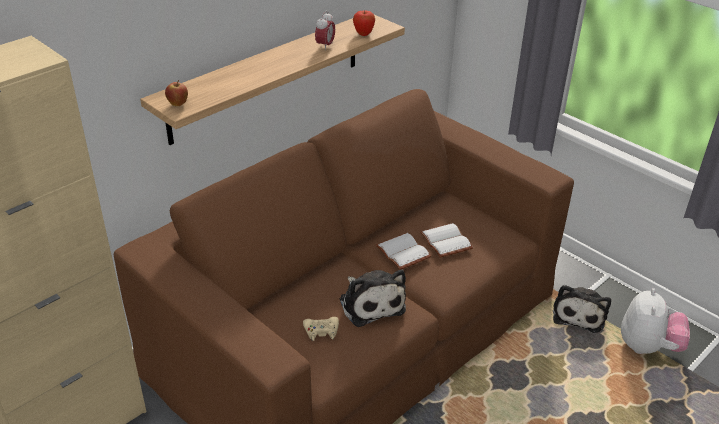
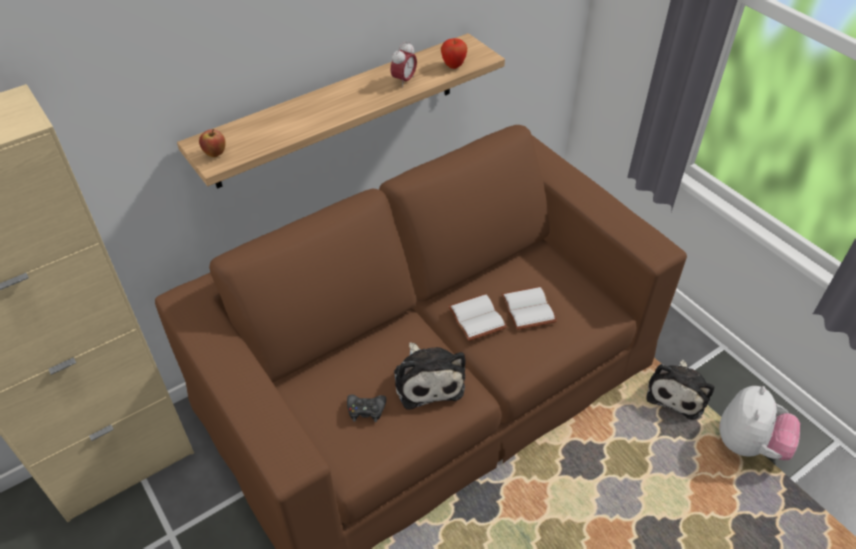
camera: 10 degrees right, 10 degrees up
(321, 331) = (366, 410): beige game controller -> black game controller

